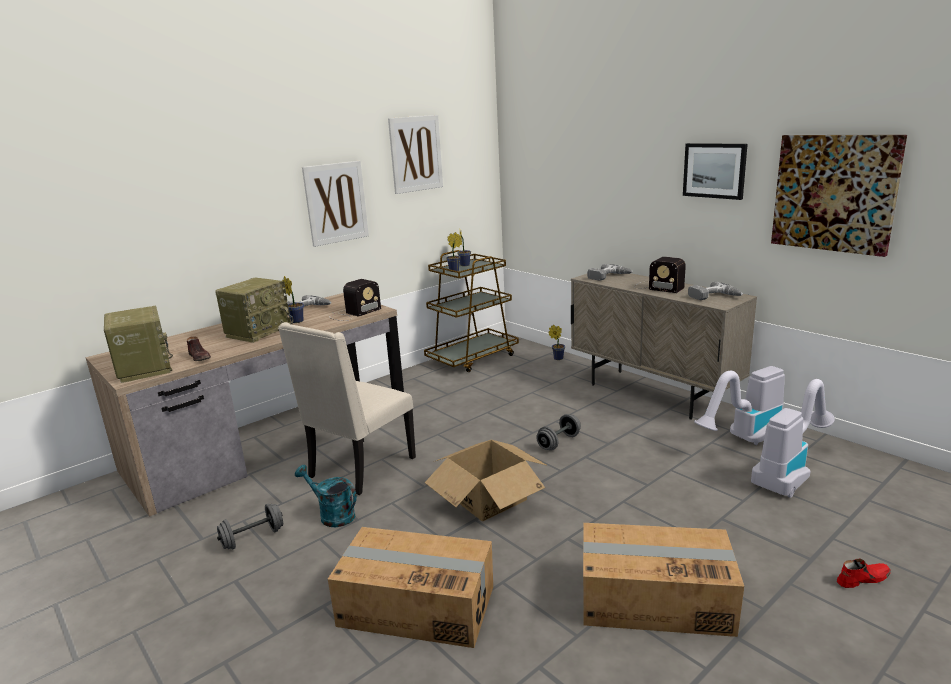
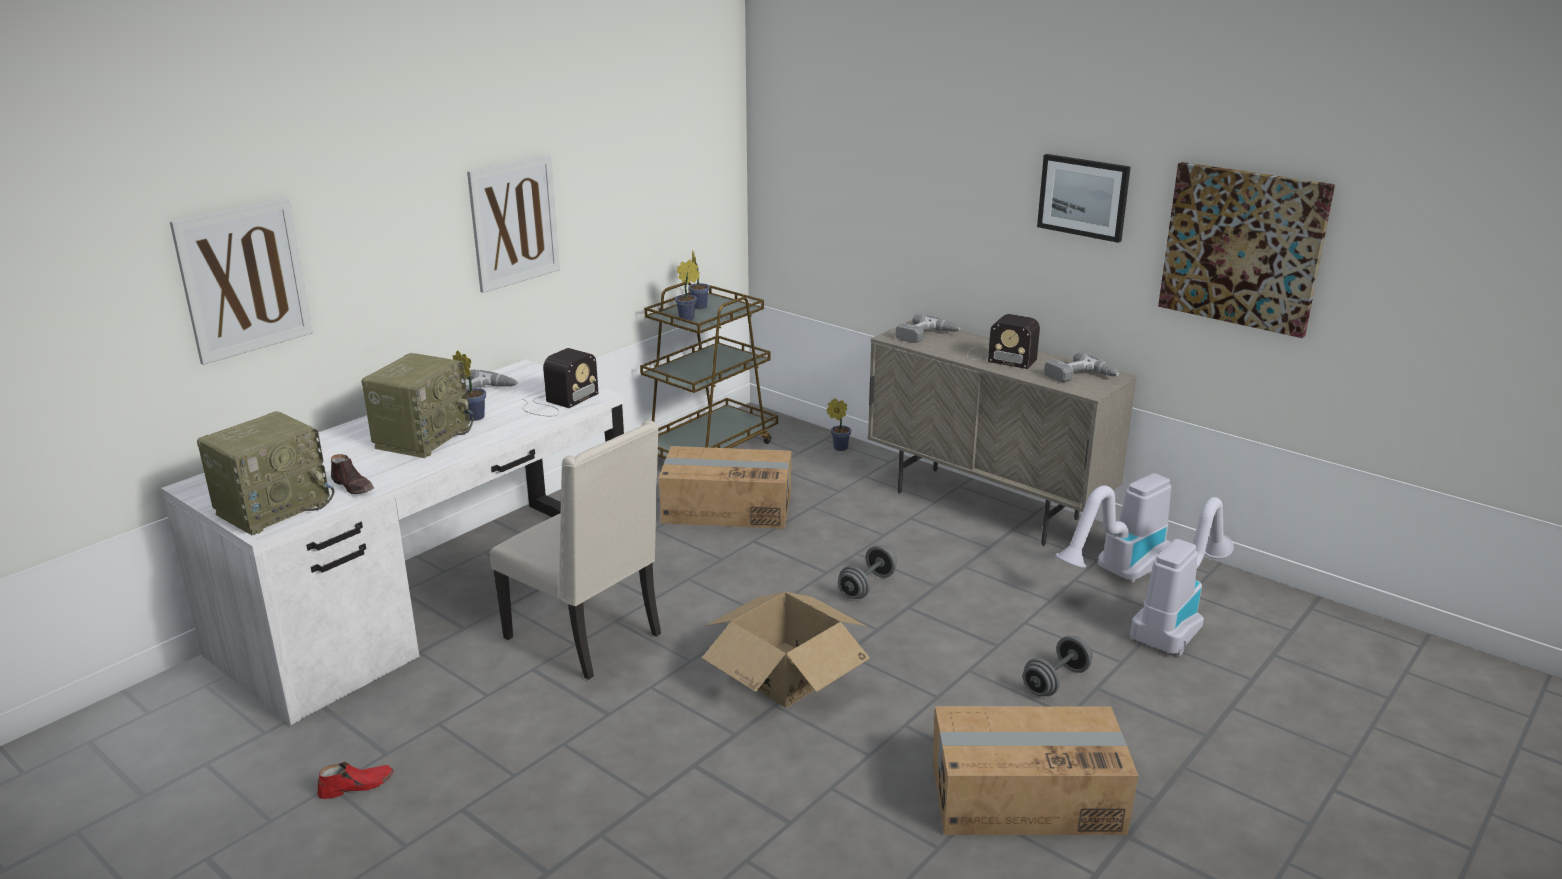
camera: 10 degrees left, 5 degrees up
(143, 368) = (274, 507): radio -> radio turned 75 degrees clockwise
(253, 538) = (464, 748): grey dumbbell -> grey dumbbell (1056, 681)
(271, 441) = (433, 598): brown desk -> white desk
(332, 515) = (569, 709): turquoise watering can -> none
(360, 468) = (587, 637): beige chair -> beige chair turned 75 degrees counterclockwise
(415, 154) = (629, 137): picture -> picture (244, 280)
(417, 605) = (726, 825): cardboard box -> cardboard box (727, 508)
(862, 579) = (1266, 756): red shoe -> red shoe (356, 786)

